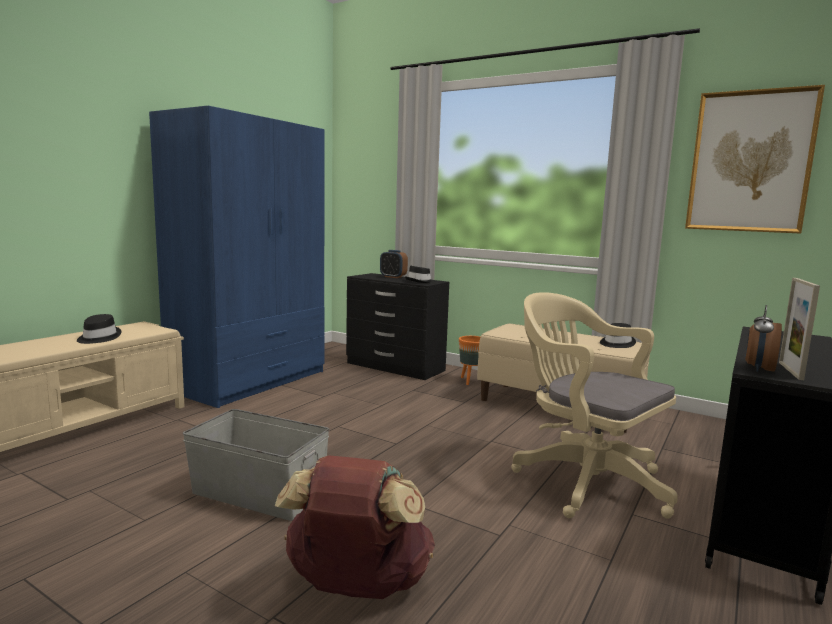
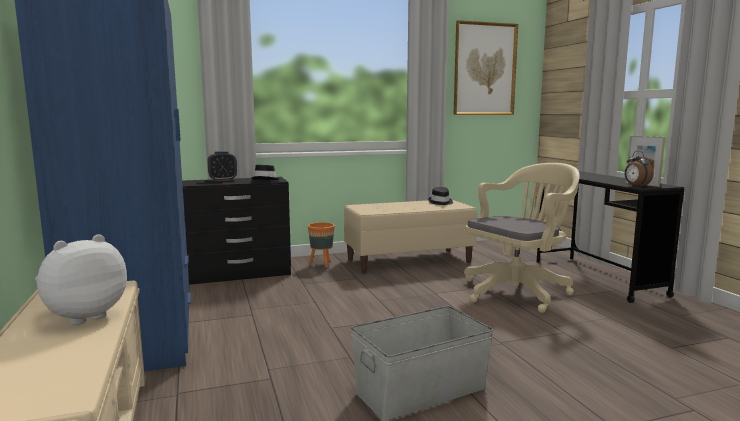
camera: 50 degrees left, 0 degrees up
(98, 338) = (83, 316): black hat -> plush toy
(356, 587) = (595, 390): brown backpack -> none
(584, 480) = (519, 291): beige office chair -> beige office chair turned 150 degrees clockwise

